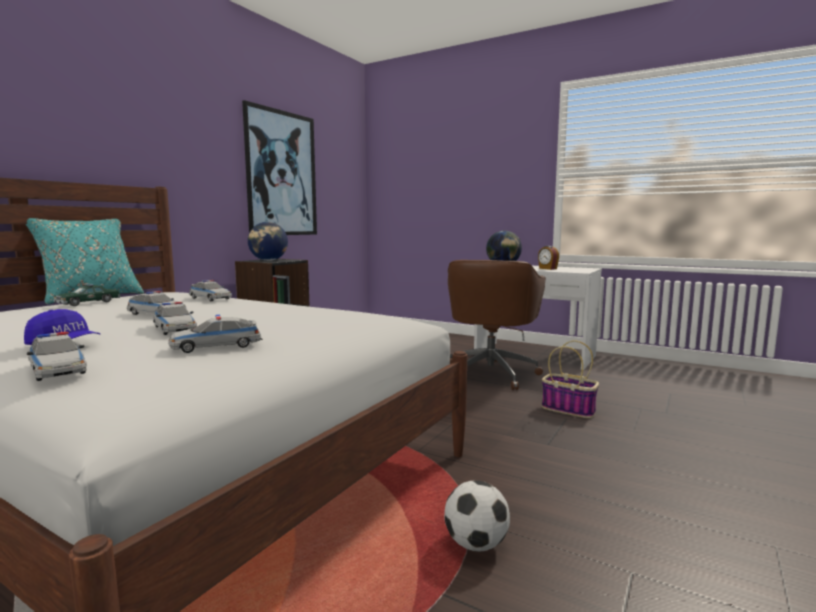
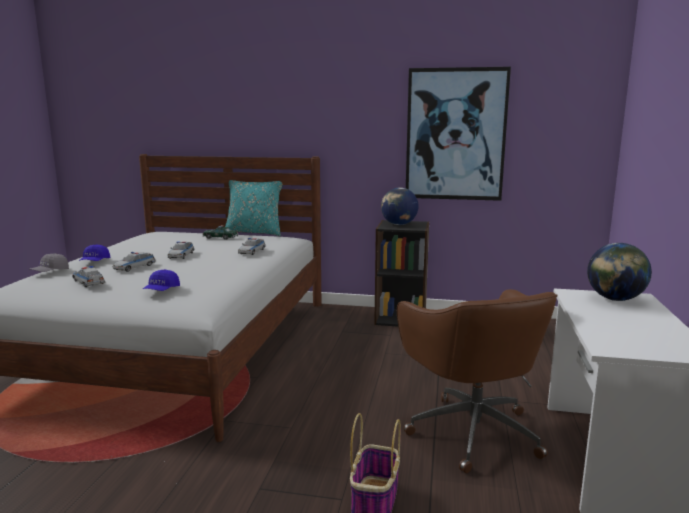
camera: 70 degrees right, 5 degrees up
(57, 369) = (50, 272): toy car -> grey cap
(331, 322) = (161, 290): none -> blue cap
(476, 544) = (84, 465): football -> none
(491, 373) = (472, 430): brown office chair -> brown office chair turned 105 degrees counterclockwise
(547, 268) = (622, 326): alarm clock -> none

